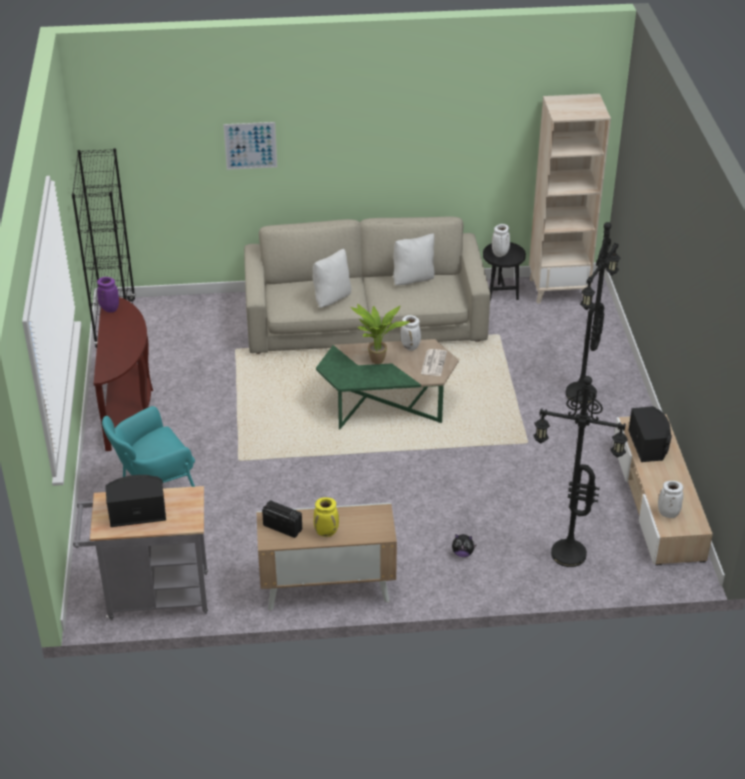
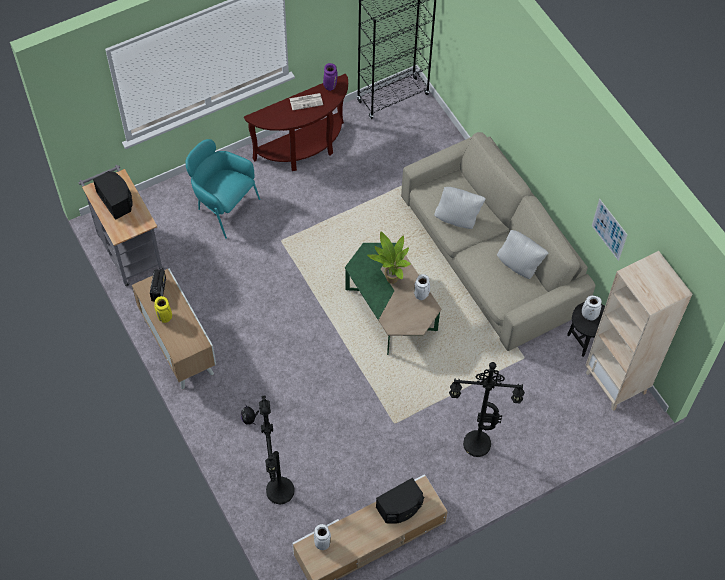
camera: 65 degrees right, 20 degrees up
(250, 145) = (500, 76): picture -> picture (609, 229)
(433, 362) = (409, 318): newspaper -> newspaper (306, 101)

